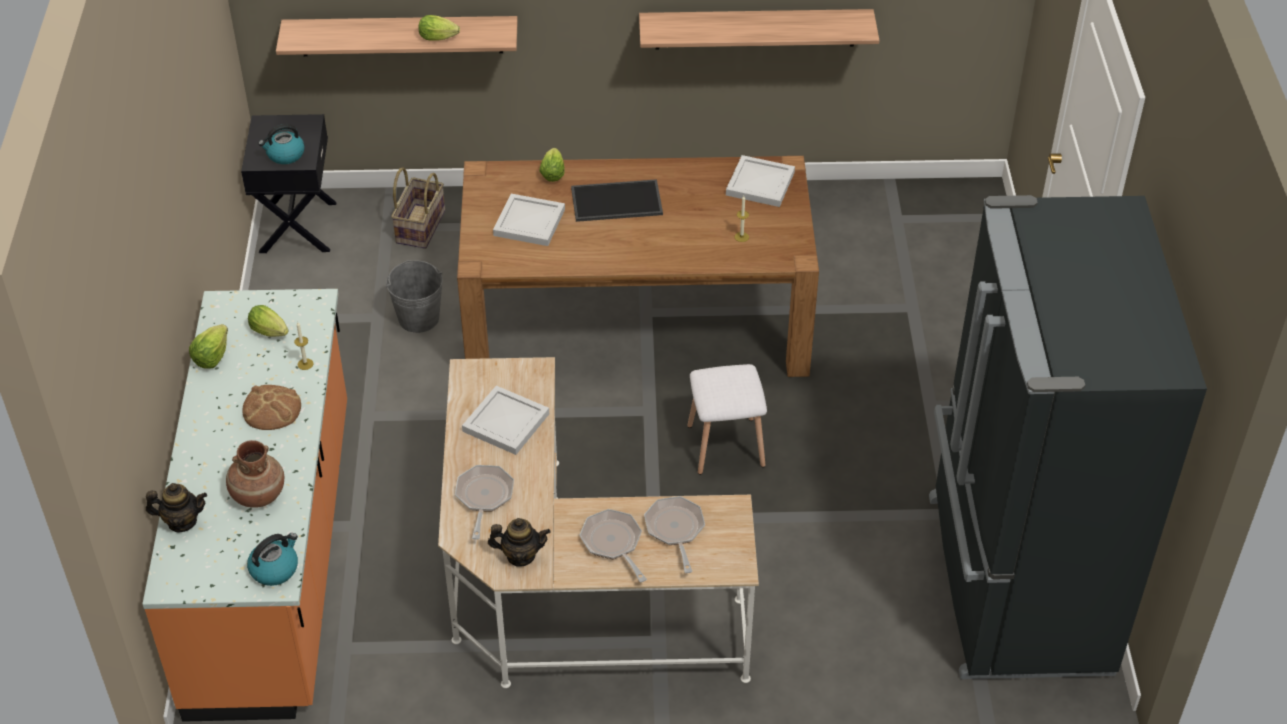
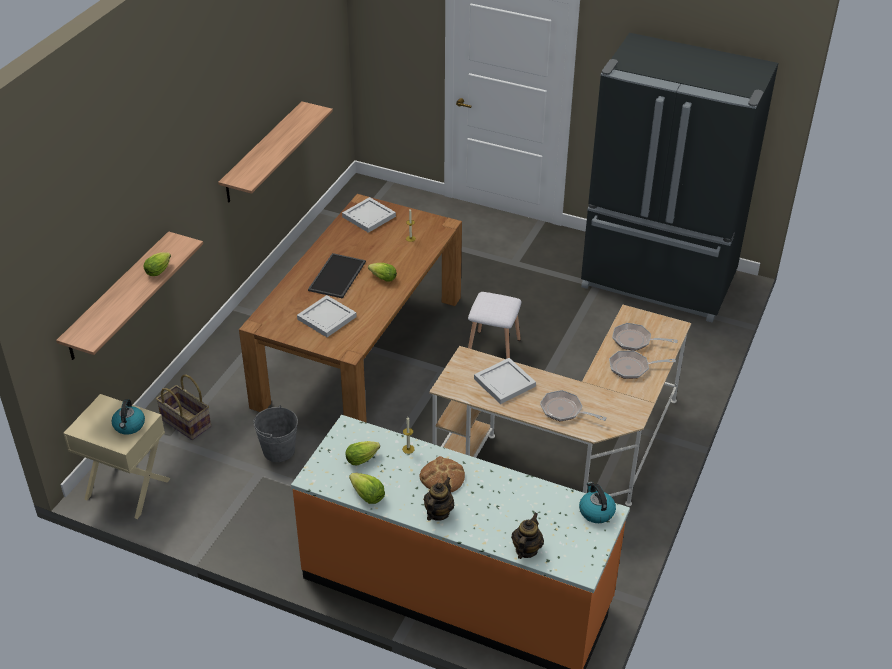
camera: 65 degrees left, 5 degrees down
(258, 494) = (522, 504): brown vase -> none
(296, 227) = (127, 489): black nightstand -> beige nightstand
(520, 555) = (622, 408): teapot -> teapot (438, 513)
(553, 172) = (285, 294): lettuce -> lettuce (381, 278)

